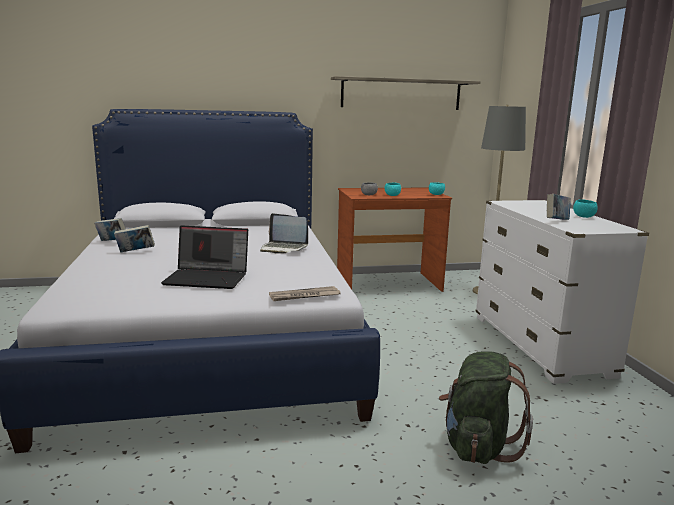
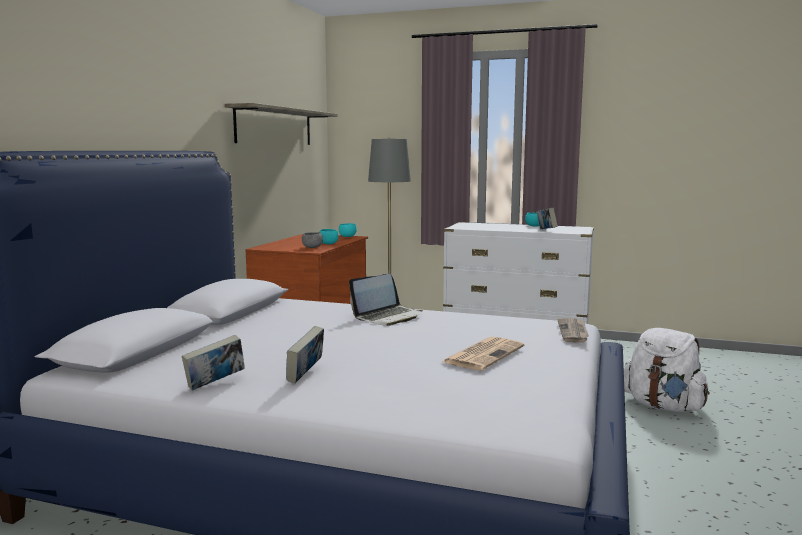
camera: 60 degrees left, 5 degrees down
(208, 278) = (484, 354): laptop -> newspaper
(477, 446) = (663, 406): green backpack -> white backpack

